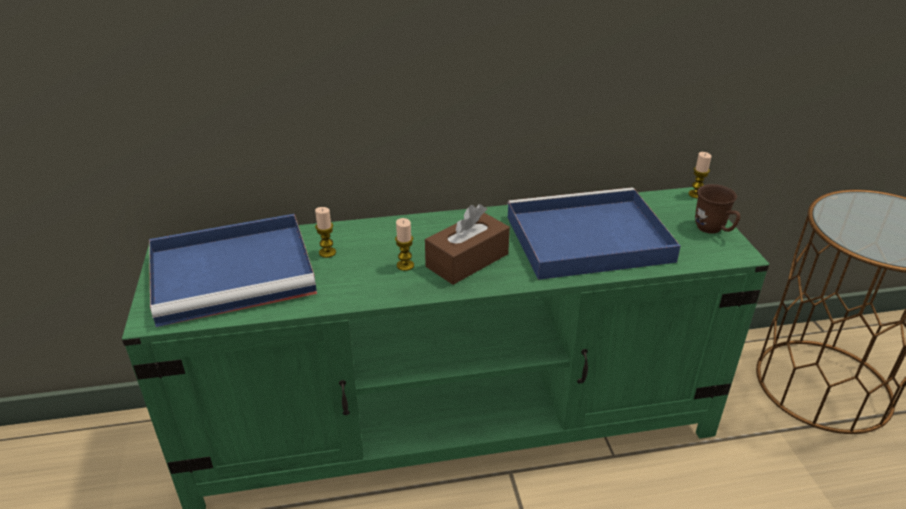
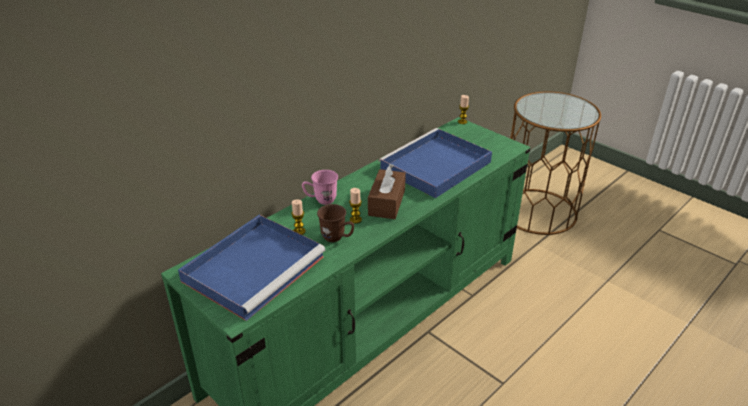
camera: 35 degrees left, 0 degrees up
(394, 226) = (321, 200): none -> pink mug
(713, 230) = (490, 138): brown mug -> brown mug (337, 238)

